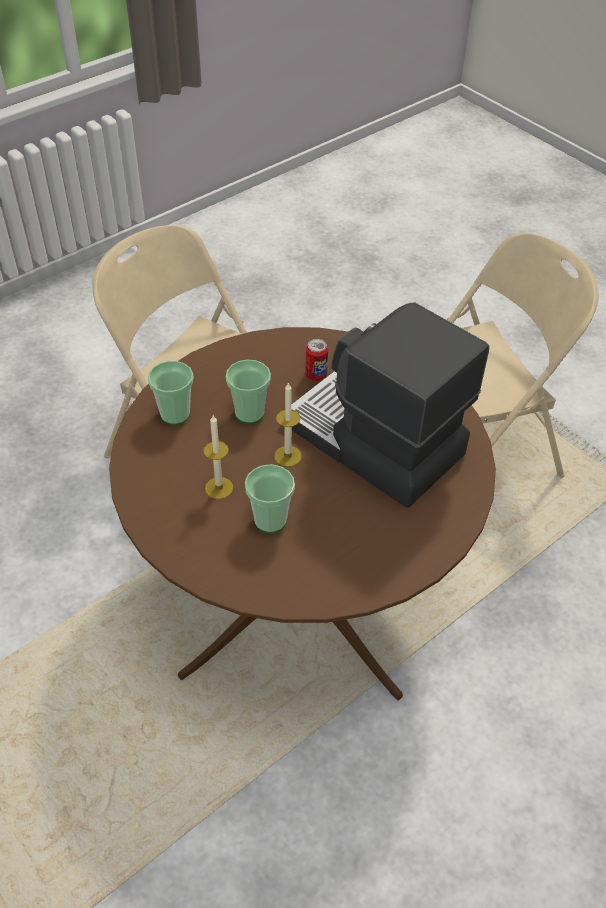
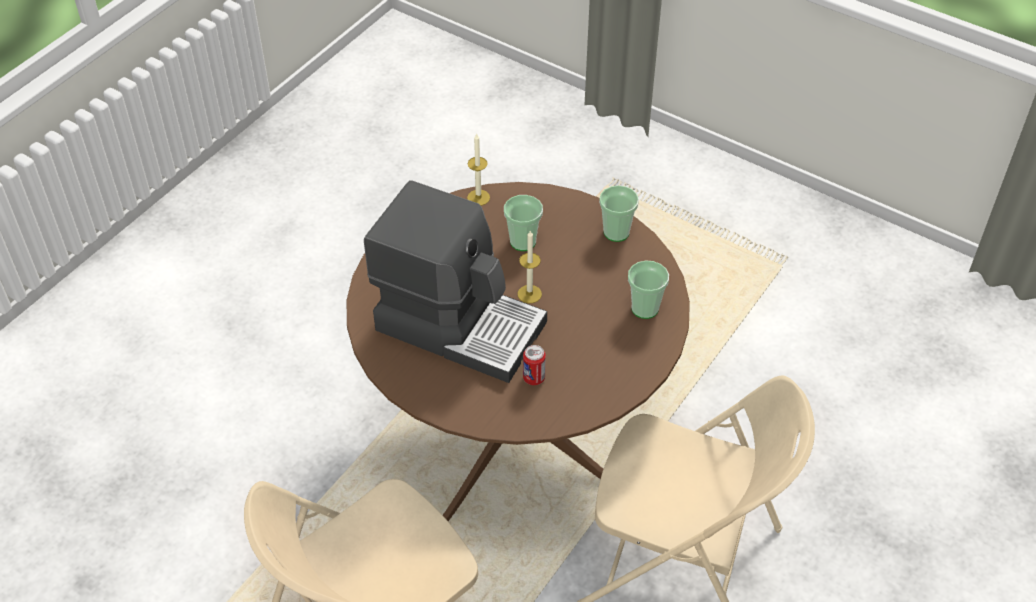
camera: 165 degrees right, 0 degrees up
(219, 488) = (574, 256): candle -> candle (478, 197)
(249, 413) = (579, 325): cup -> cup (616, 232)

